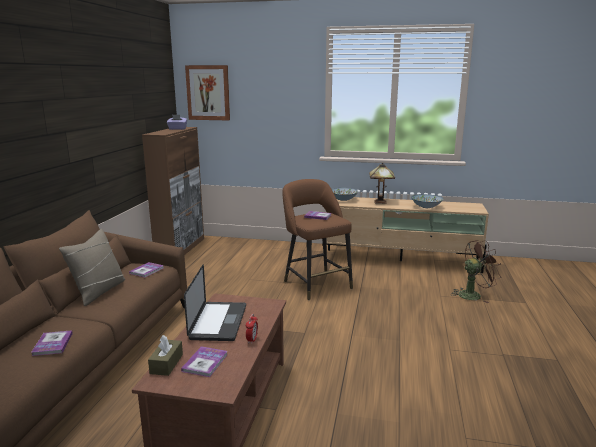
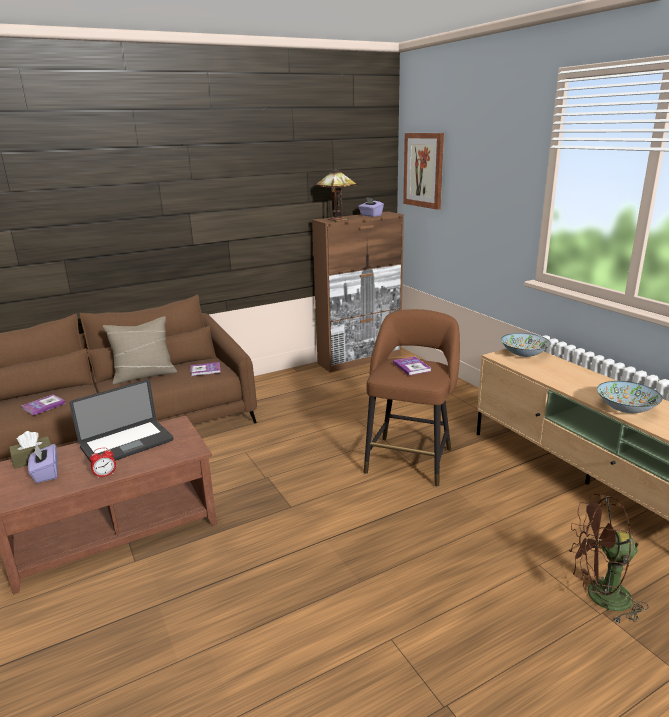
camera: 50 degrees right, 5 degrees up
(205, 362) = (46, 473): book -> purple tissue box
(381, 202) = (569, 376): table lamp -> table lamp (336, 220)
(473, 295) = (599, 597): brown fan -> brown fan turned 150 degrees clockwise

